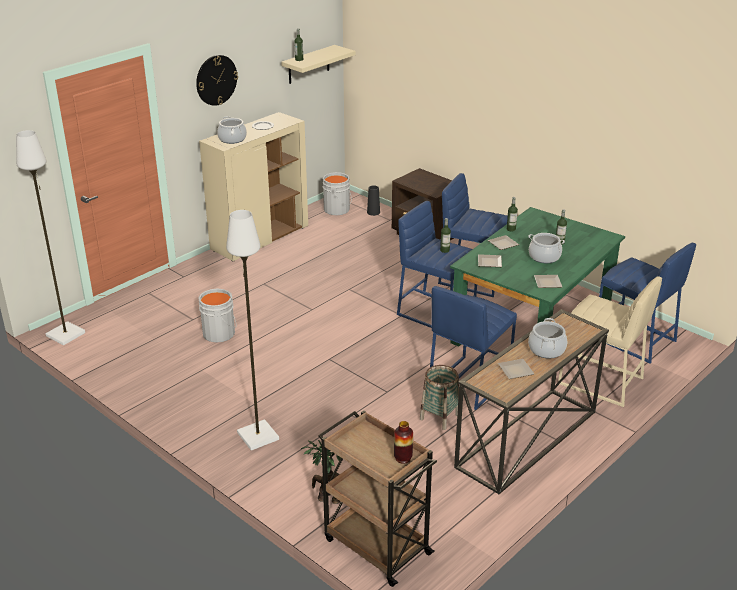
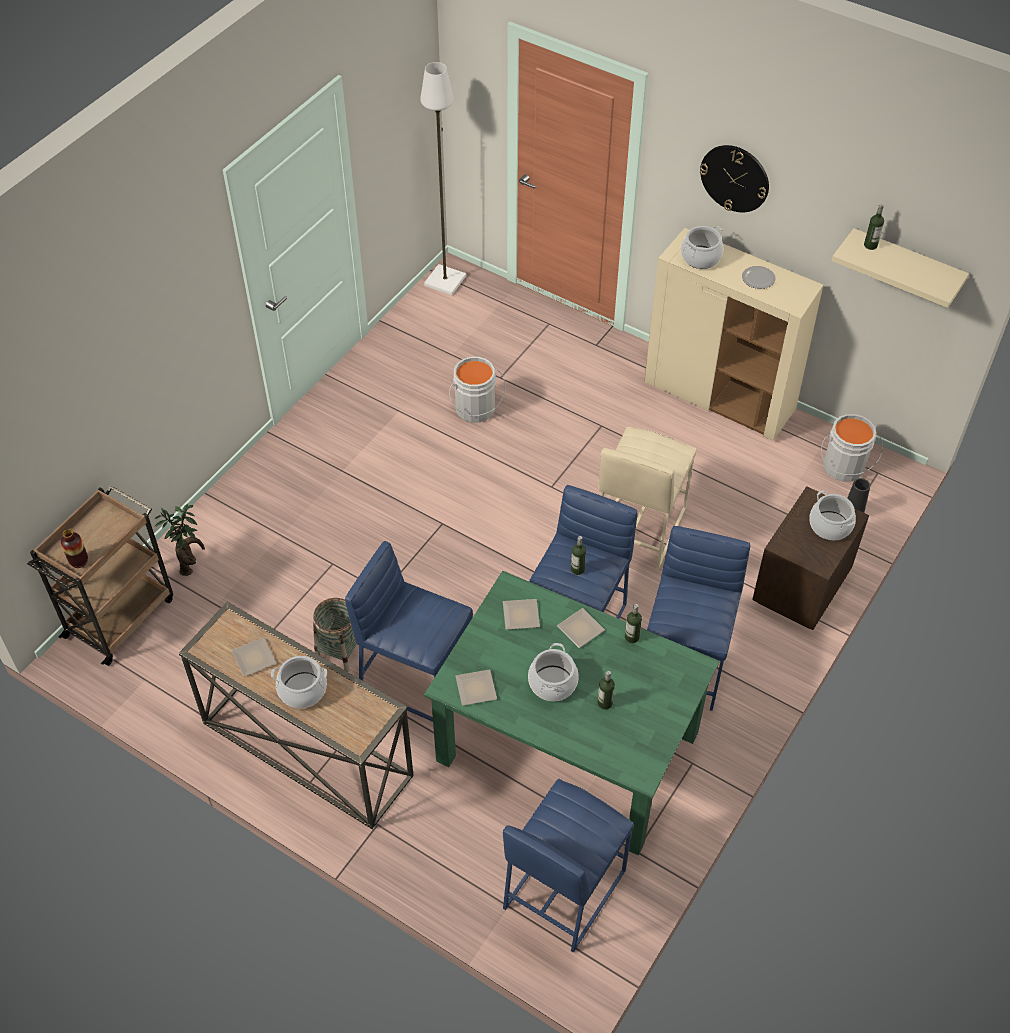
camera: 80 degrees right, 20 degrees up
(257, 436) = (285, 485): white floor lamp -> none
(424, 178) = (830, 525): none -> cooking pot
(601, 381) = (445, 838): beige stool -> beige stool (638, 528)

